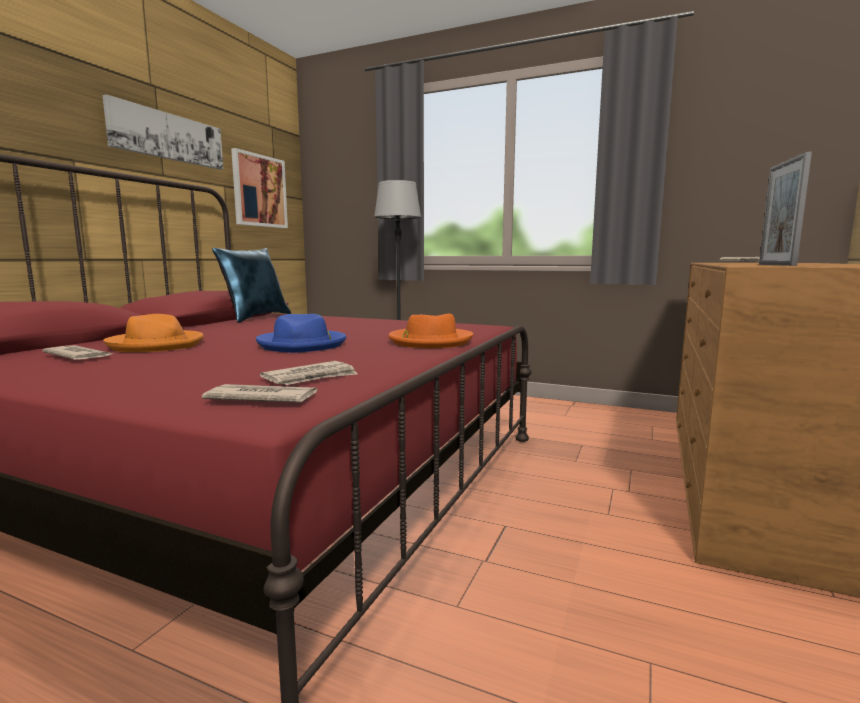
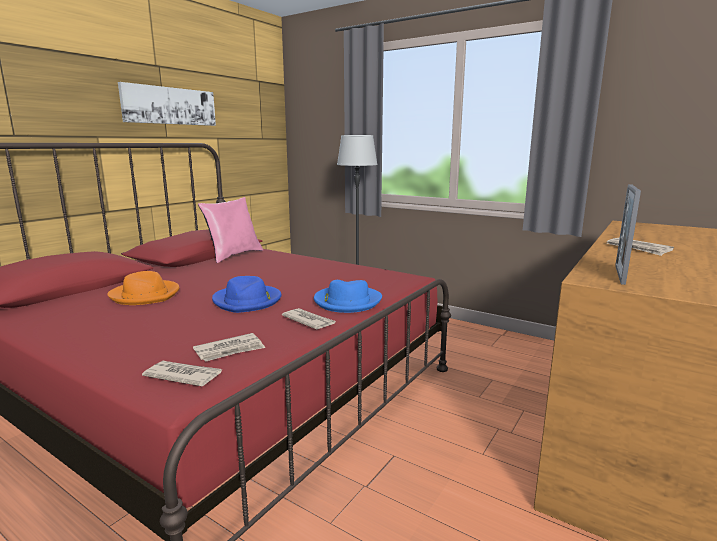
camera: 10 degrees right, 5 degrees up
(79, 356) = (89, 308): newspaper -> newspaper (308, 321)
(256, 318) = (234, 255): blue pillow -> pink pillow
(259, 191) = (247, 138): picture -> none
(430, 341) = (347, 302): orange hat -> blue hat

